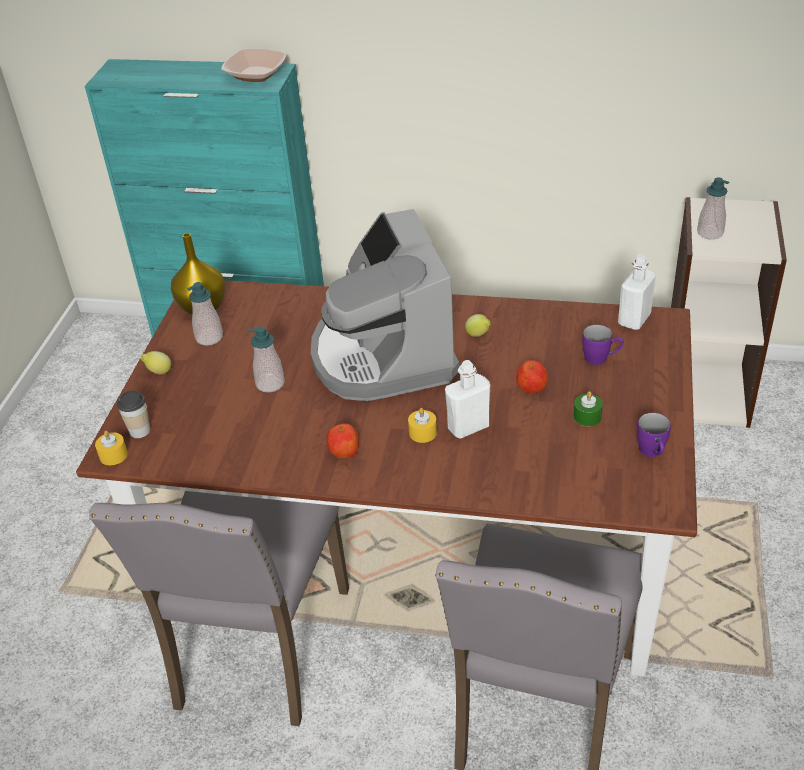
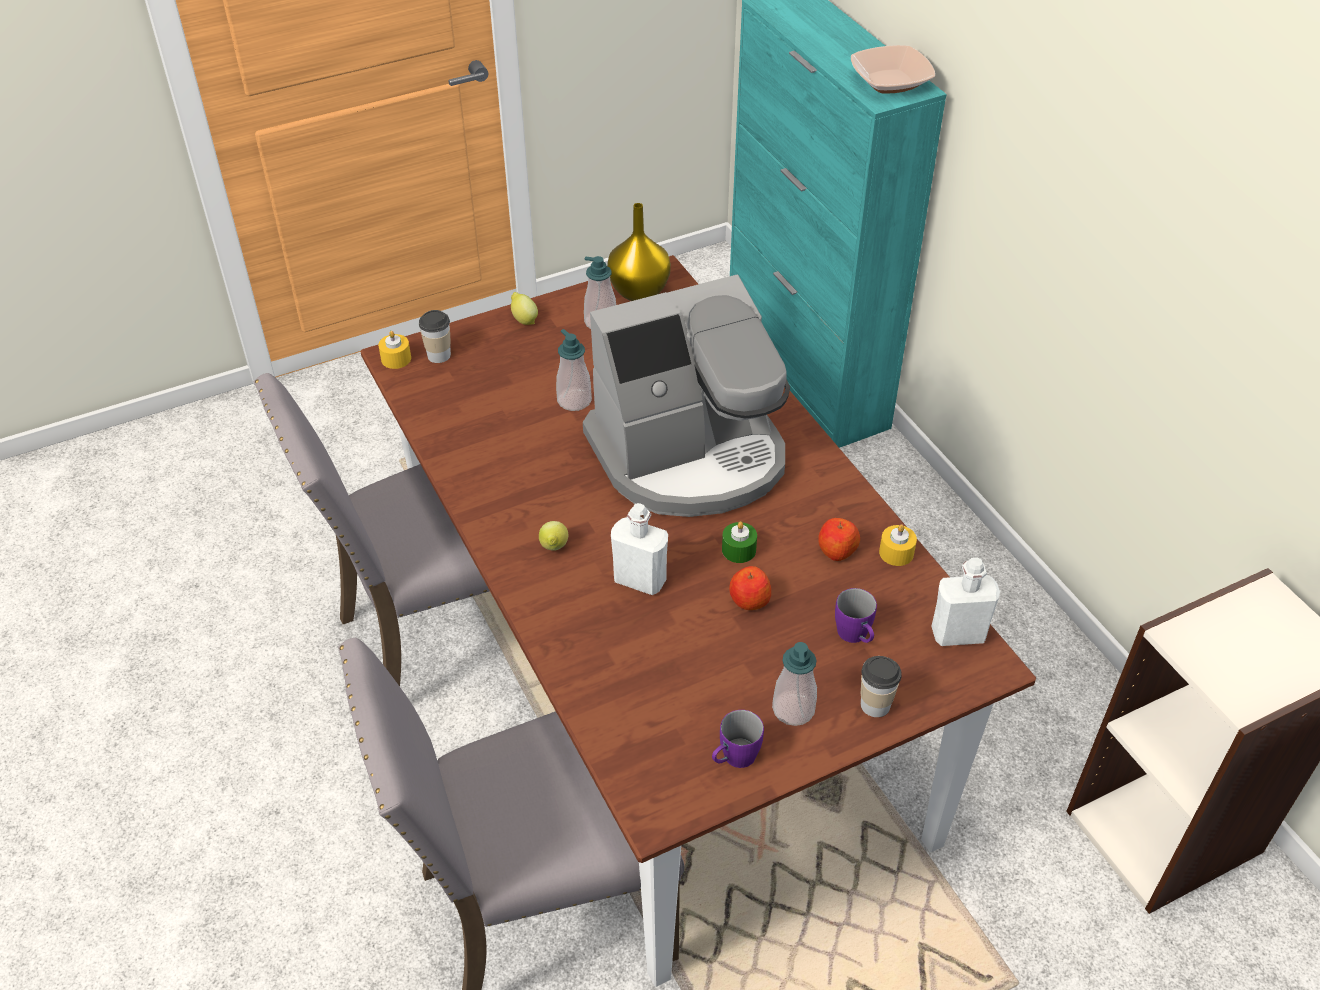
camera: 50 degrees right, 5 degrees up
(344, 451) = (526, 505): apple -> apple (837, 550)
(383, 355) = (690, 456): coffee machine -> coffee machine turned 150 degrees counterclockwise
(422, 433) = (601, 549): yellow candle -> yellow candle (896, 553)
(478, 335) = (794, 512): lemon -> lemon (554, 548)
(587, 416) = (744, 671): green candle -> green candle (739, 550)
(659, 376) = (875, 705): none -> cup
(710, 233) = (1212, 627): soap dispenser -> soap dispenser (793, 709)

